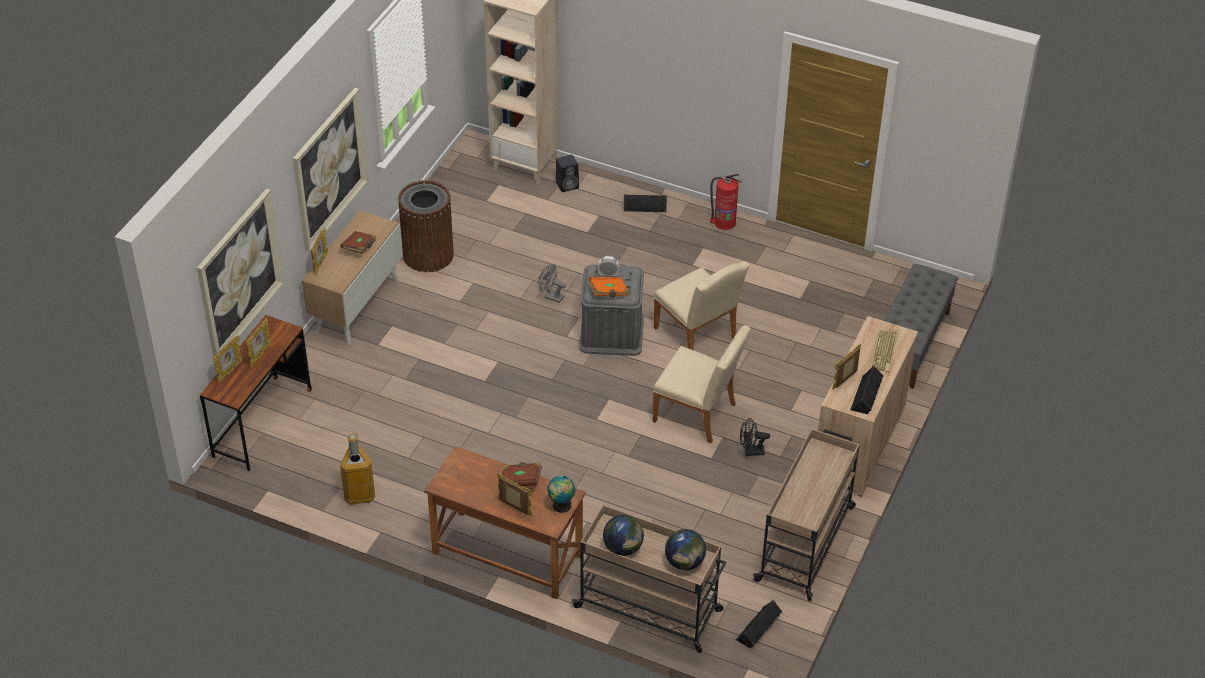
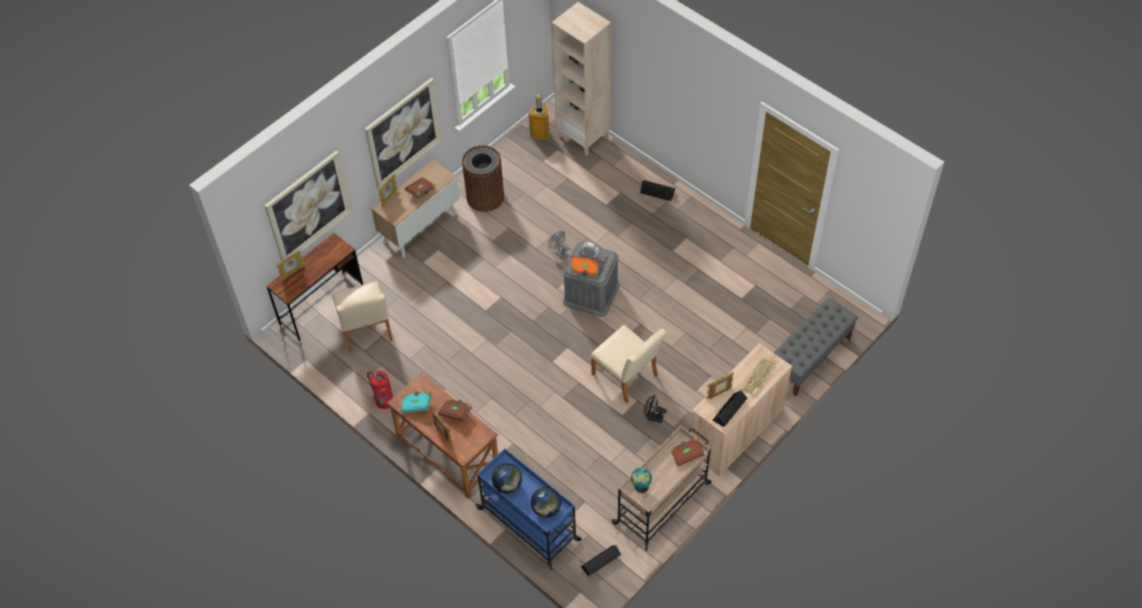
camera: 20 degrees right, 10 degrees up
(260, 355) = (318, 264): picture frame -> none
(359, 494) = (366, 379): trash can -> trash can (540, 133)
(465, 484) = (416, 405): none -> turquoise book
(561, 506) = (476, 441): globe -> globe (640, 487)
(568, 185) = (607, 161): black speaker -> none
(650, 609) = (530, 525): beige cart -> blue cart
(698, 336) = (653, 312): beige chair -> beige chair (366, 331)
(724, 222) = (710, 220): fire extinguisher -> fire extinguisher (384, 401)
(831, 461) = (686, 454): none -> brown book

